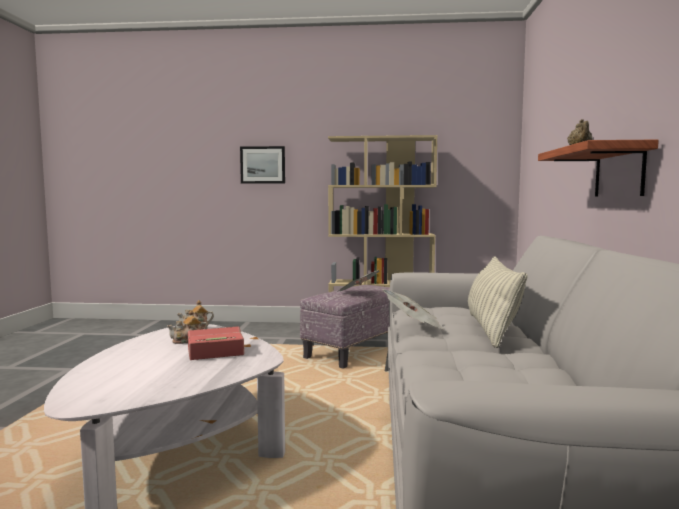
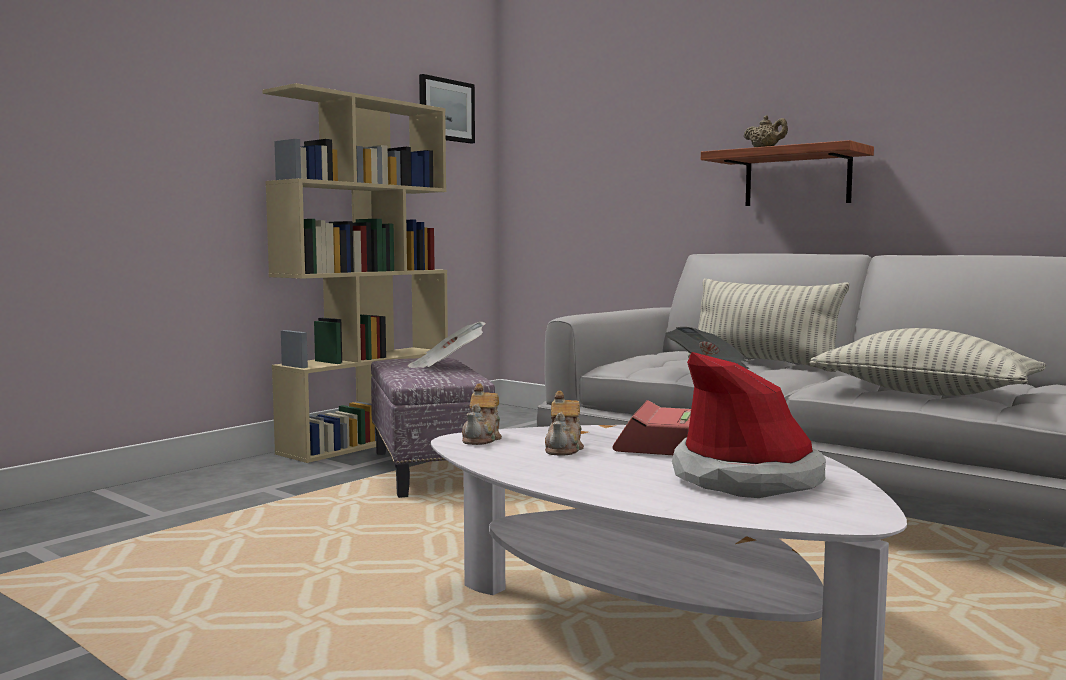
camera: 55 degrees left, 0 degrees up
(150, 376) = (746, 478): none -> hat
(263, 165) = (121, 125): picture -> picture (446, 110)
(448, 378) = (924, 393): none -> pillow

